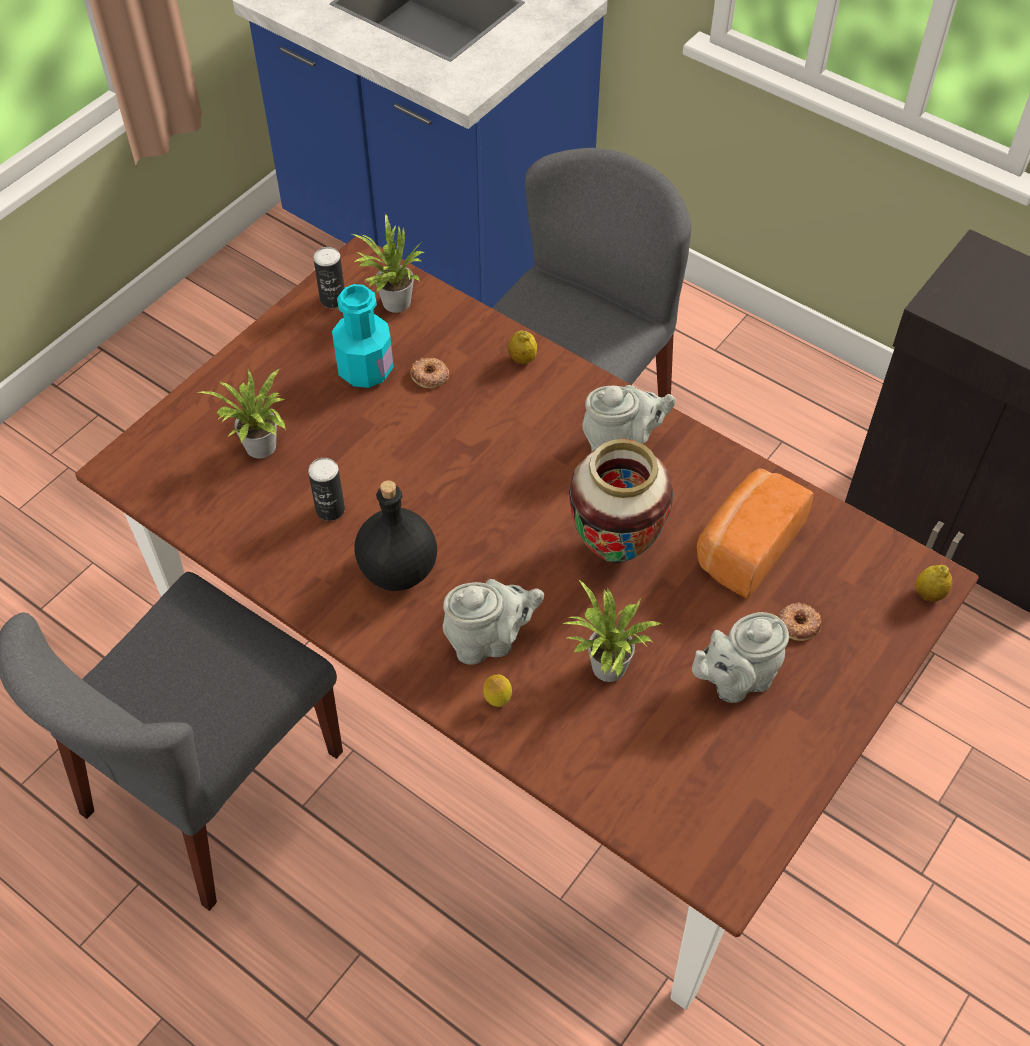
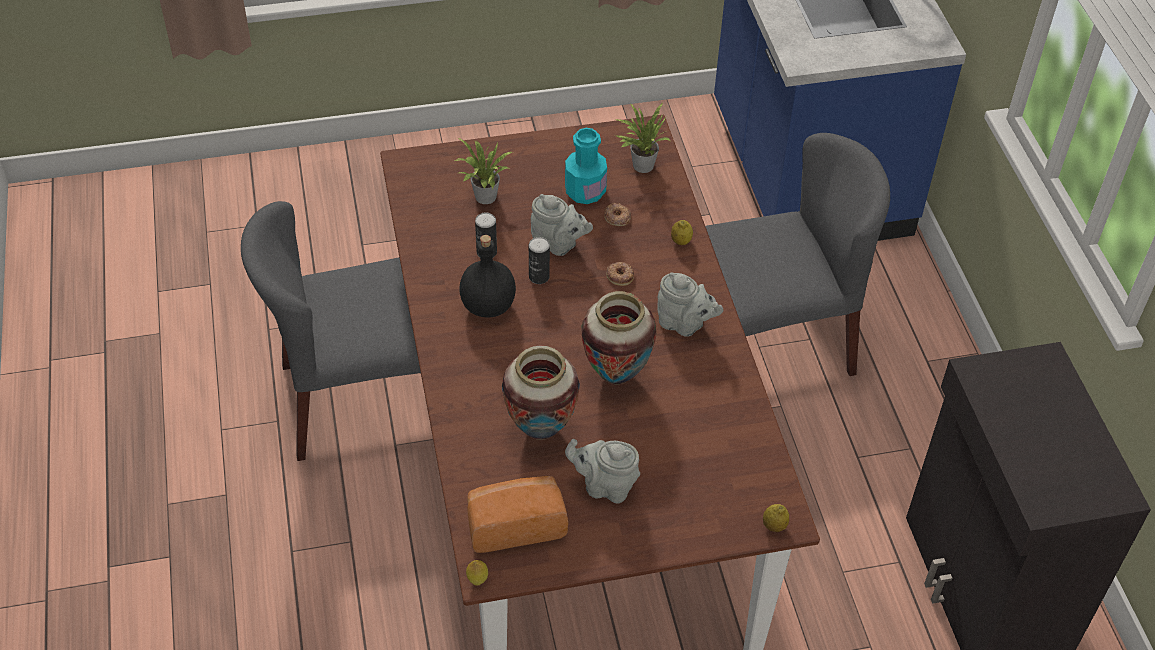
camera: 40 degrees right, 5 degrees down
(333, 299) = (609, 142): can -> can (539, 277)
(489, 640) = (496, 373): grey teapot -> grey teapot (558, 245)
(497, 700) = (468, 404): lemon -> lemon (477, 580)
(605, 670) = (540, 430): potted plant -> vase
(745, 547) = (693, 425): bread -> bread (515, 524)
(798, 624) = (675, 485): donut -> donut (620, 275)

